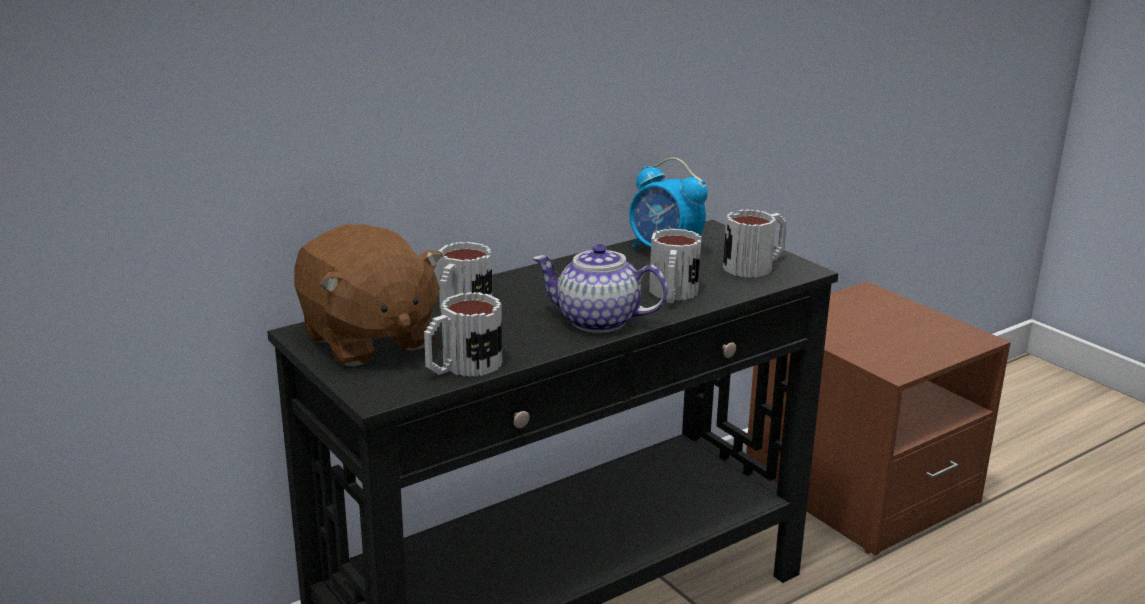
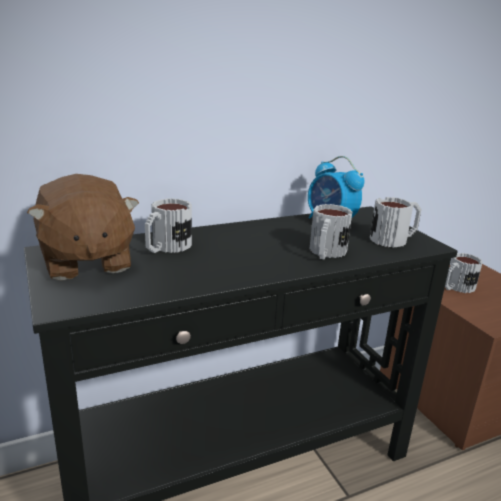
camera: 10 degrees right, 0 degrees up
(461, 367) = (139, 291): mug -> mug (456, 287)
(597, 321) = (261, 266): teapot -> none

